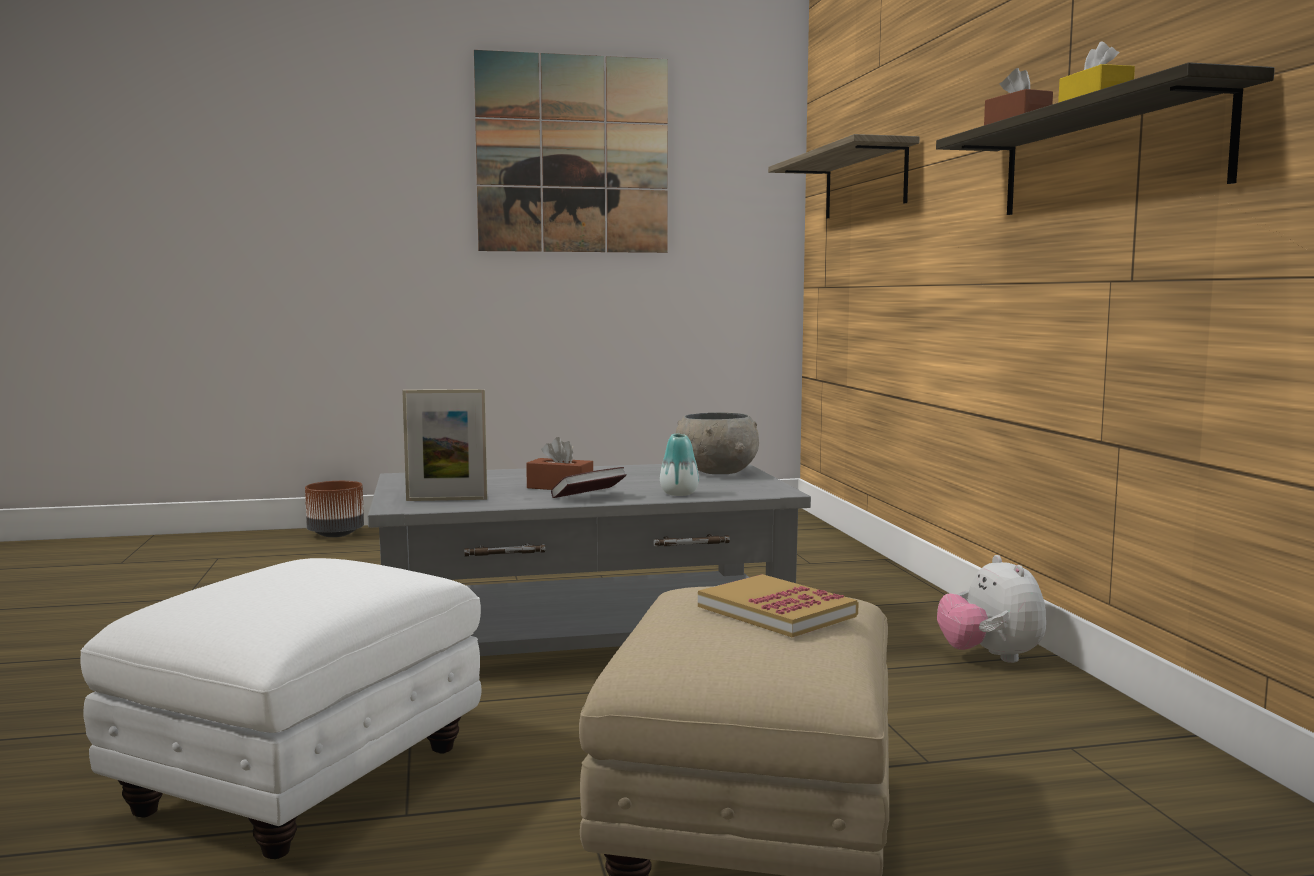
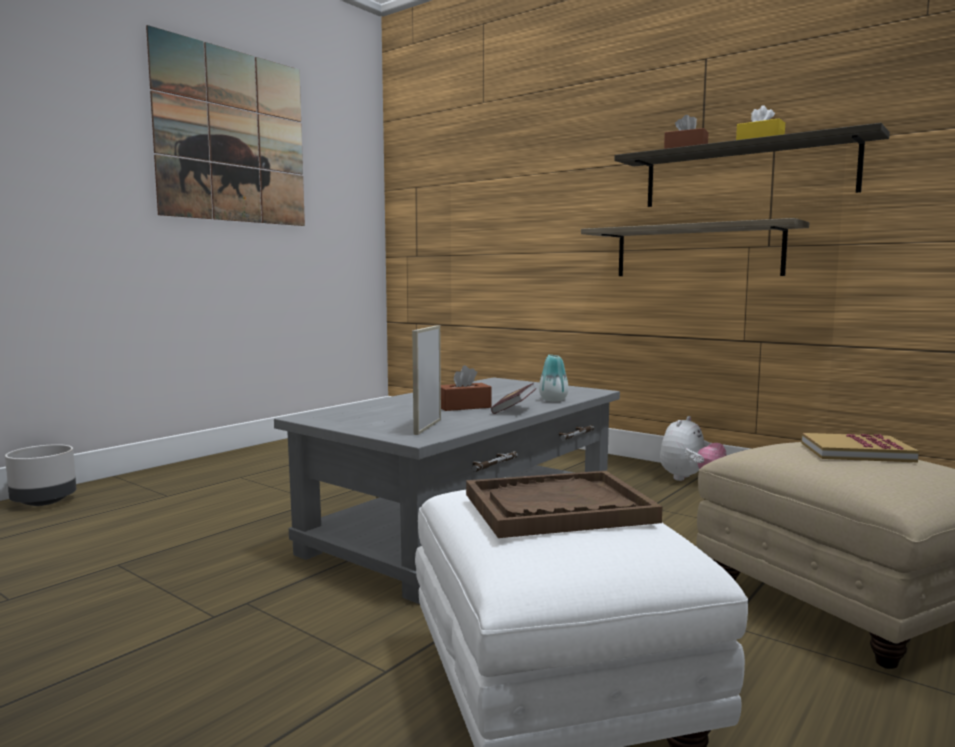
camera: 40 degrees left, 0 degrees up
(289, 581) = (557, 508): none -> brown tray
(336, 534) = (44, 501): brown planter -> grey planter
(447, 499) = (427, 427): picture frame -> picture frame turned 150 degrees clockwise
(717, 472) = (512, 385): grey bowl -> none
(864, 182) = (471, 182): shelf -> shelf (697, 251)
(990, 657) = (690, 479): plush toy -> plush toy turned 90 degrees counterclockwise

